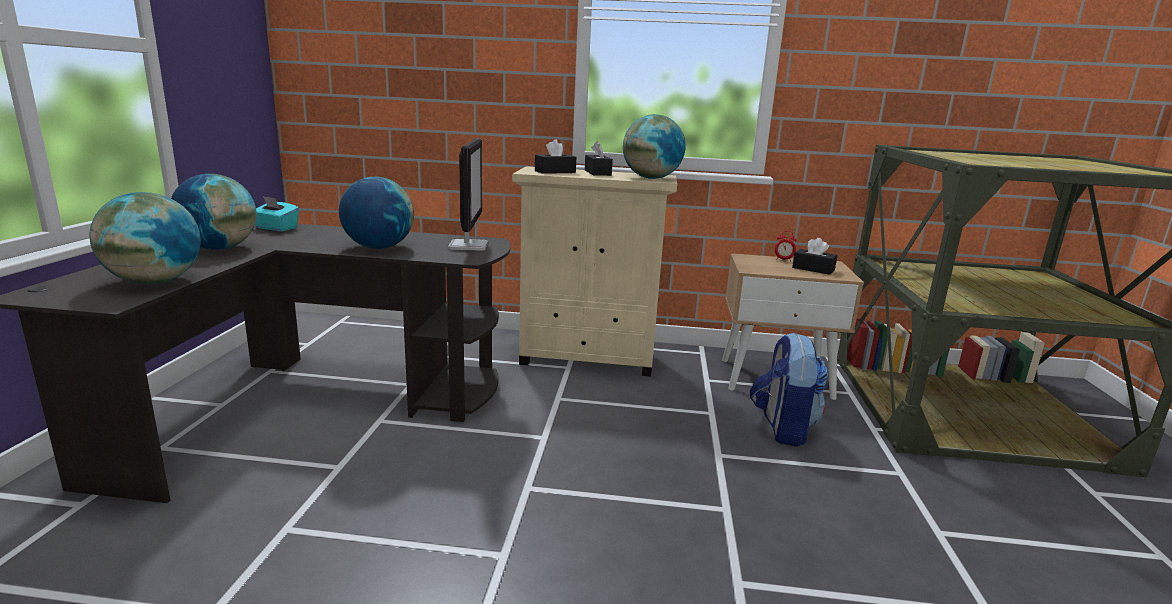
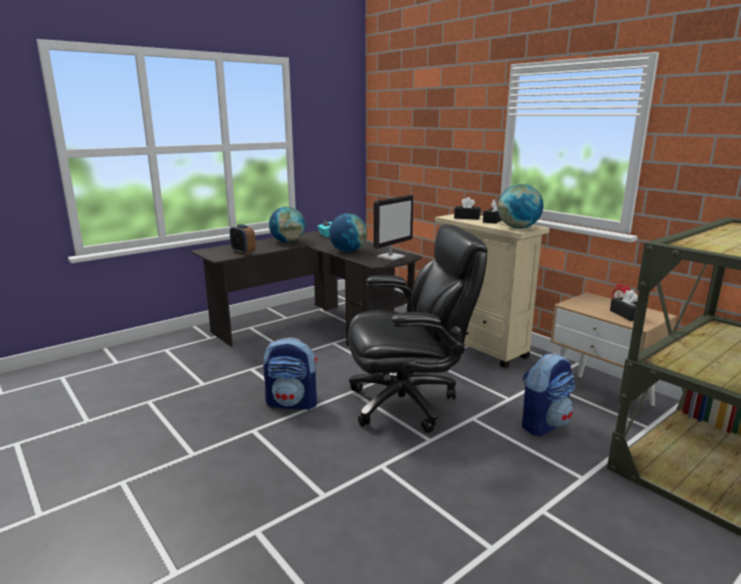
camera: 45 degrees right, 0 degrees up
(155, 281) = (243, 252): globe -> alarm clock
(466, 555) = (293, 403): none -> backpack
(625, 469) = (408, 403): none -> black office chair

